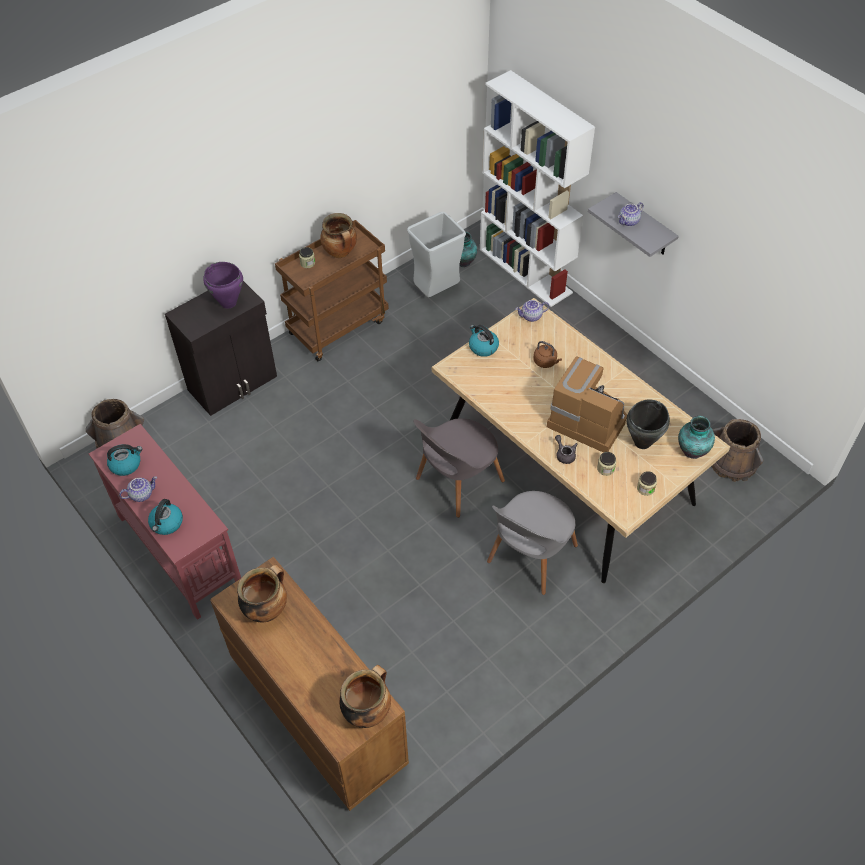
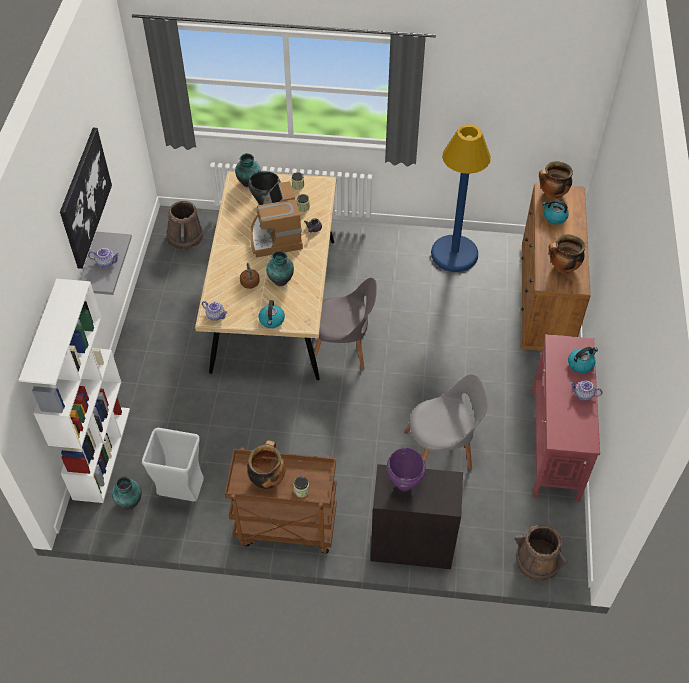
camera: 135 degrees left, 0 degrees up
(126, 464) = (579, 424): kettle -> kettle (554, 217)
(469, 682) = (454, 254): none -> blue floor lamp
(524, 384) = (281, 280): none -> vase
(530, 557) = (354, 280): grey chair -> grey chair (441, 449)
(686, 188) = (85, 197): none -> picture

